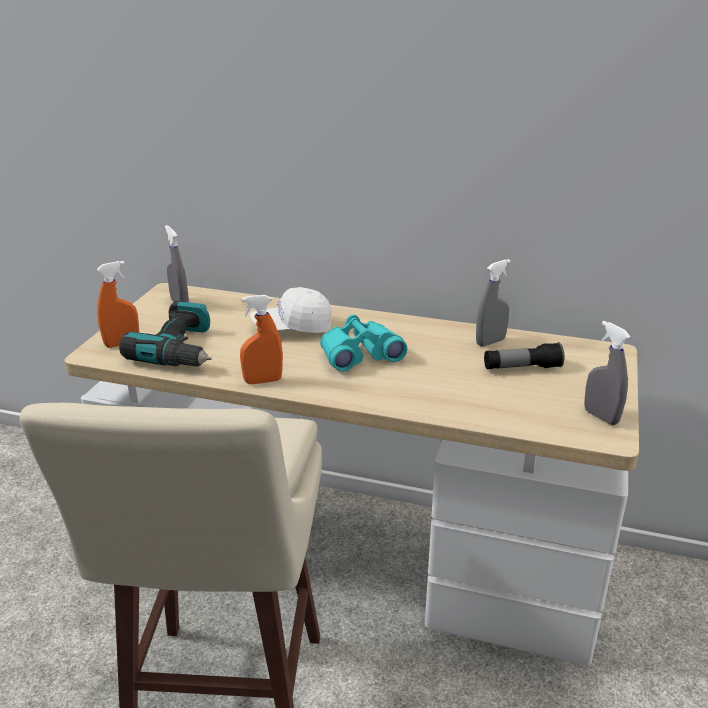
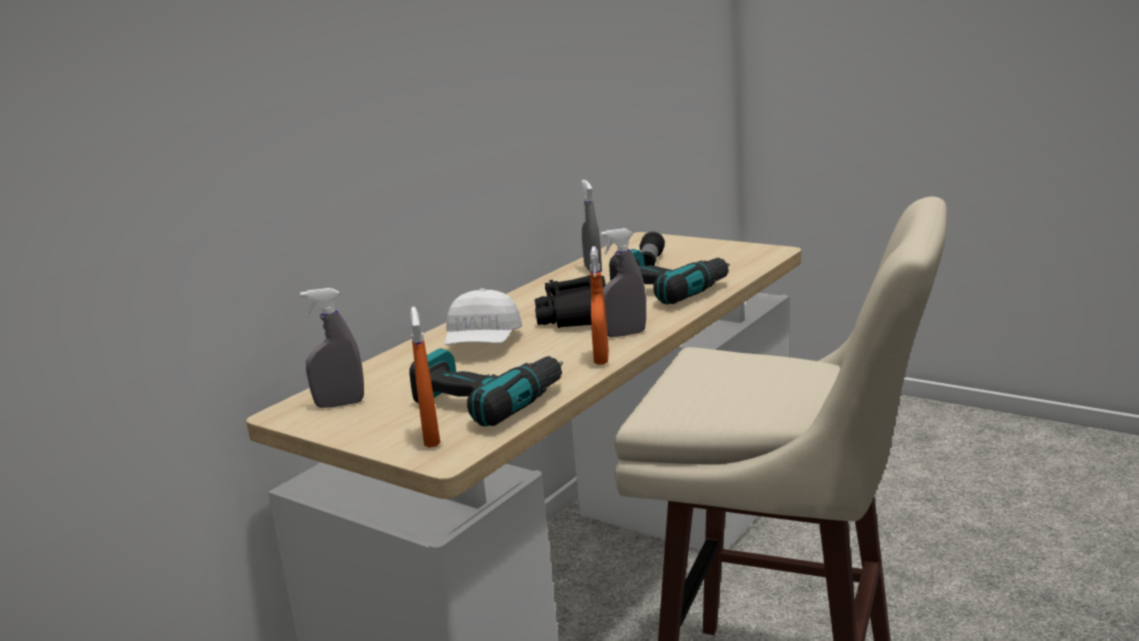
camera: 70 degrees left, 10 degrees down
(359, 354) = (576, 316): turquoise binoculars -> black binoculars
(446, 388) = (668, 289): none -> power drill
(601, 416) = (743, 250): grey spray bottle -> grey spray bottle (624, 334)

